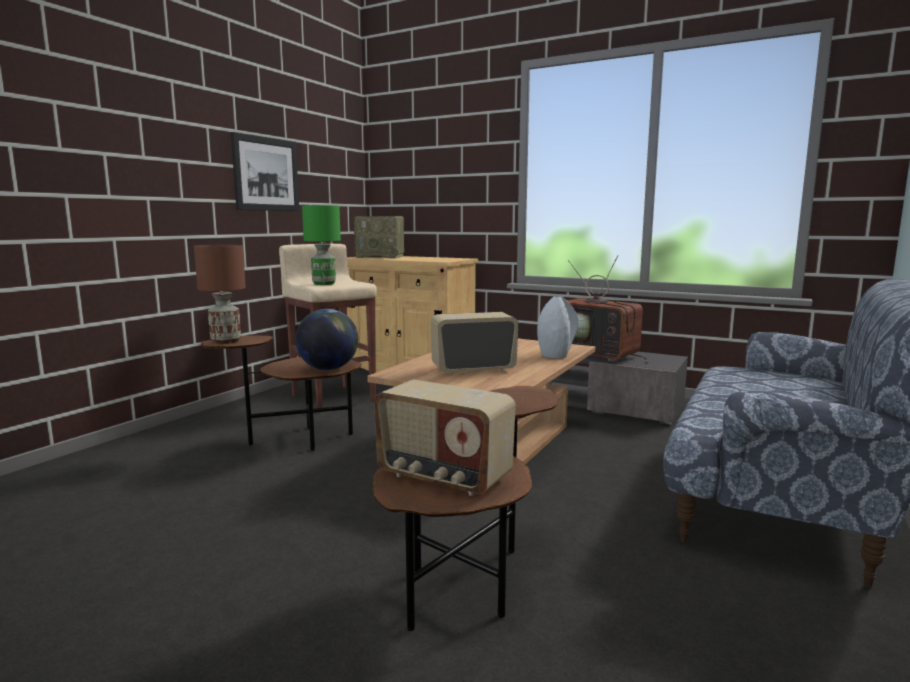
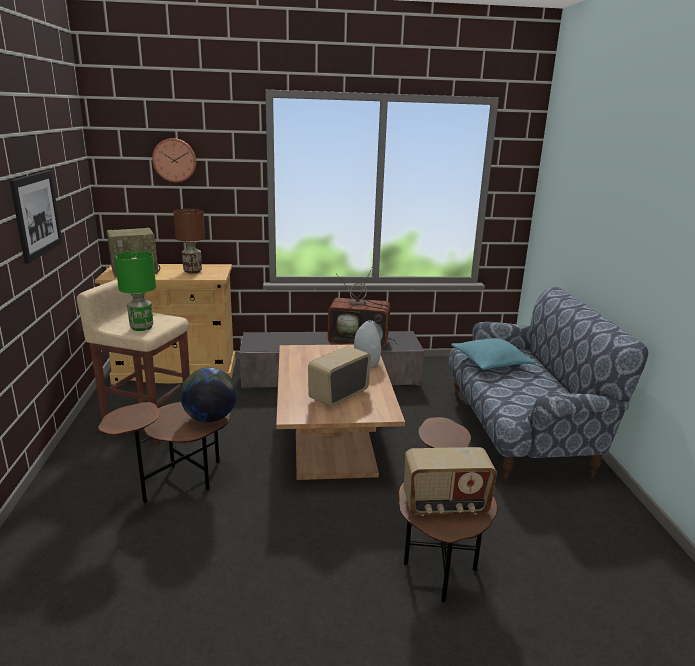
camera: 35 degrees left, 10 degrees up
(225, 341) = (122, 422): brown table lamp -> brown table lamp (192, 271)
(433, 147) = (175, 160): none -> wall clock
(747, 380) = (491, 362): none -> turquoise pillow

